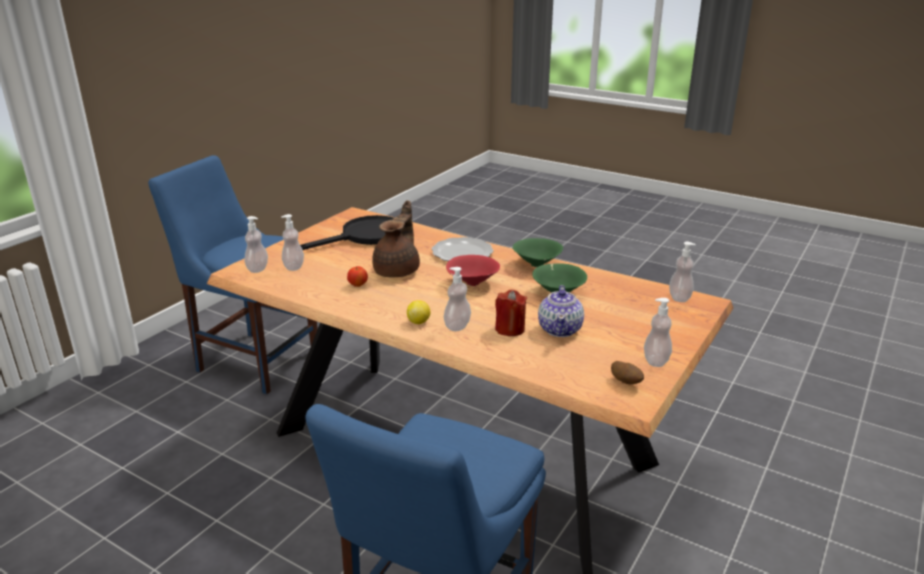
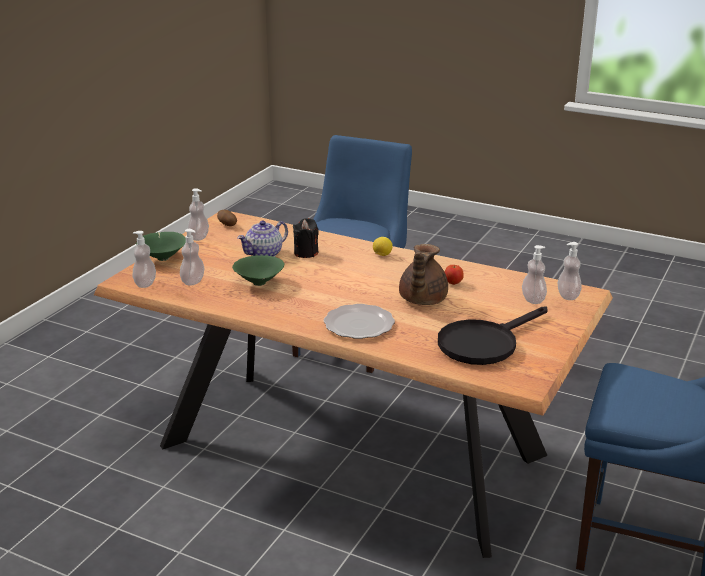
camera: 175 degrees right, 0 degrees up
(457, 326) = (349, 253): soap dispenser -> soap dispenser (193, 281)
(471, 283) = (343, 289): red bowl -> none
(510, 329) = (306, 253): red candle -> black candle
(537, 265) = (275, 312): green bowl -> green bowl (163, 258)
(560, 329) = (264, 254): teapot -> teapot turned 135 degrees counterclockwise

